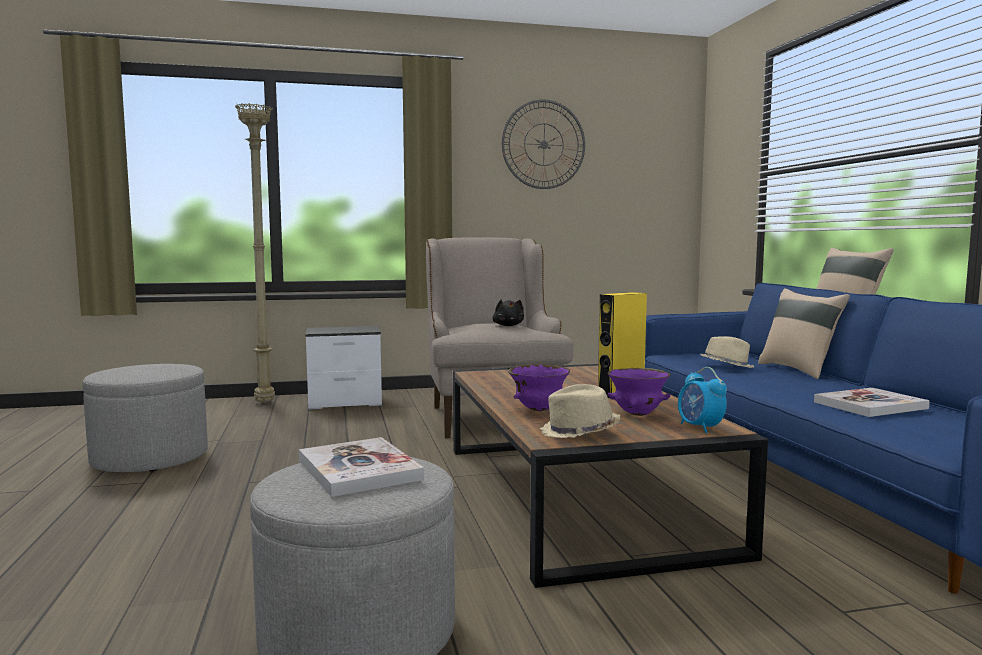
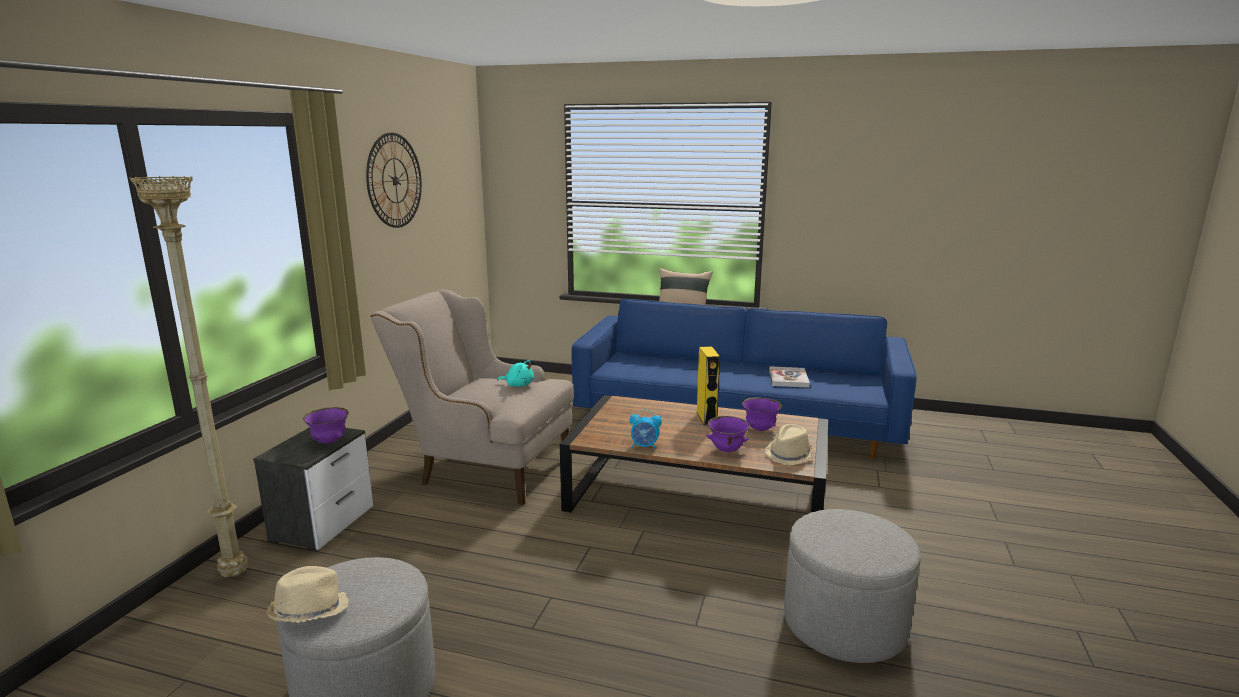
camera: 60 degrees left, 10 degrees up
(350, 330) = (329, 442): none -> purple bowl
(359, 470) = (843, 532): book -> none
(508, 325) = (518, 385): black plush toy -> turquoise plush toy
(700, 428) = (800, 425): alarm clock -> alarm clock (645, 446)
(726, 366) = (660, 370): beige hat -> beige hat (309, 611)
(799, 370) = (691, 360): beige pillow -> none

